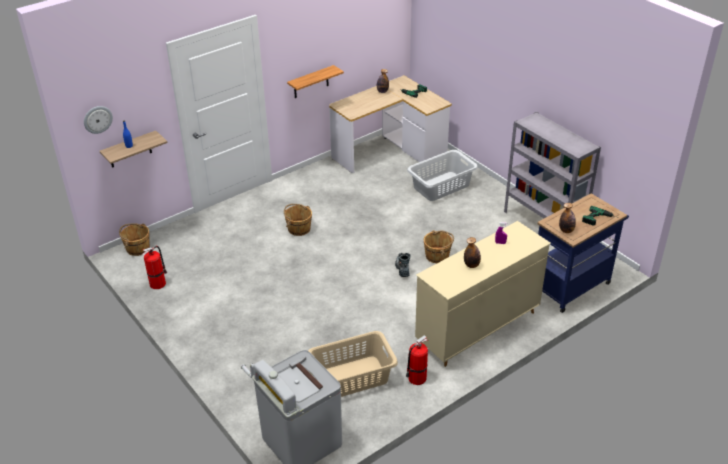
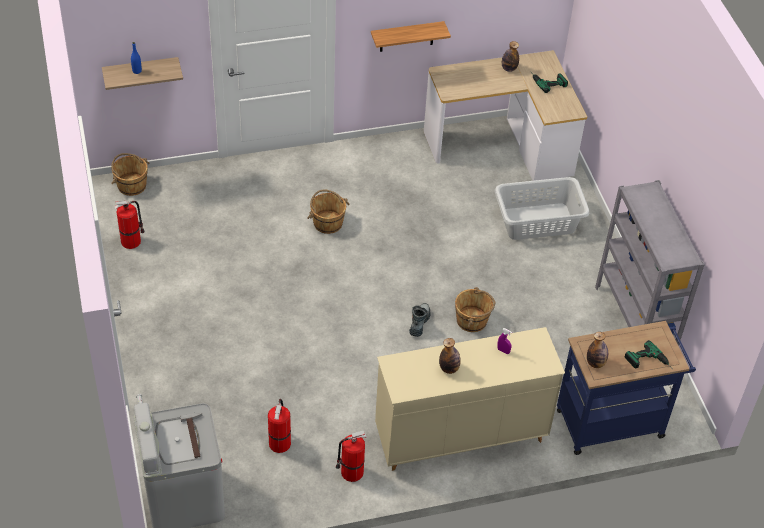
camera: 20 degrees right, 10 degrees up
(97, 119) = (104, 32): wall clock -> none
(351, 377) = (280, 442): beige laundry basket -> fire extinguisher

